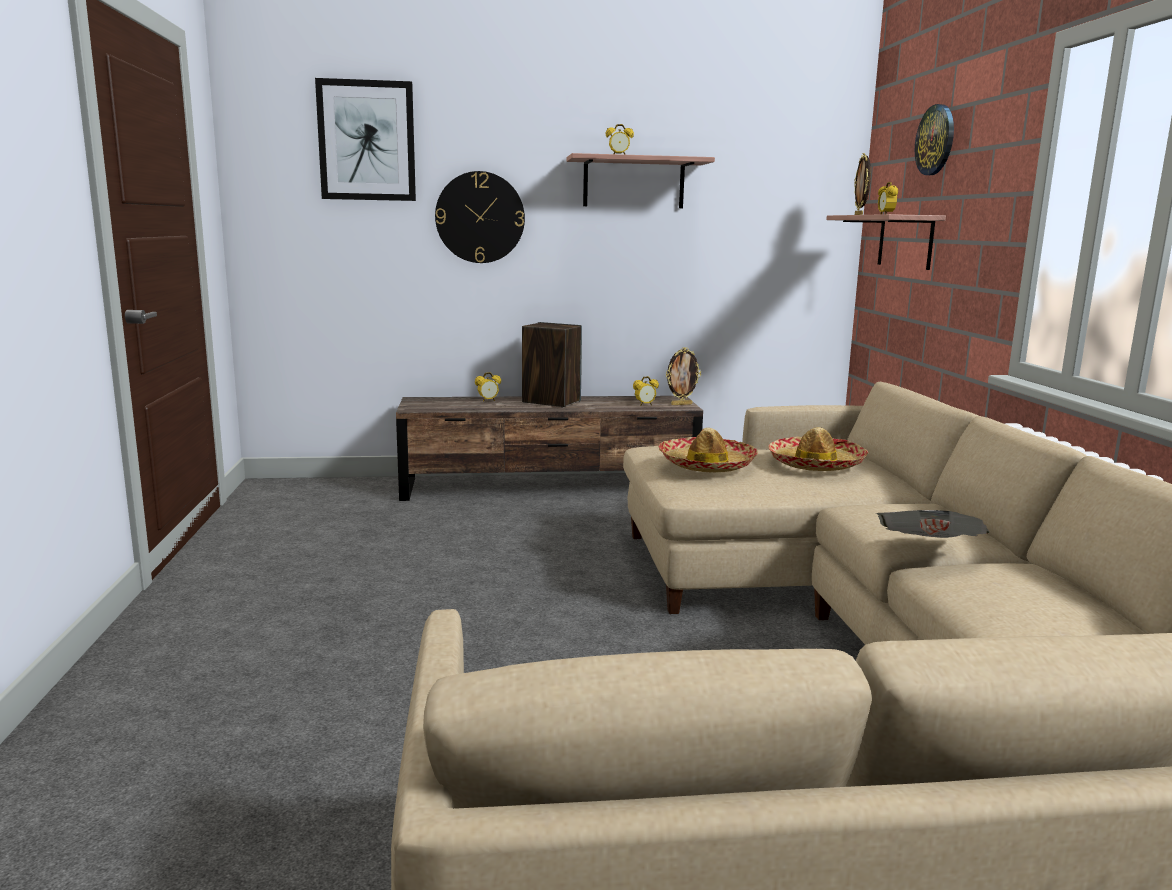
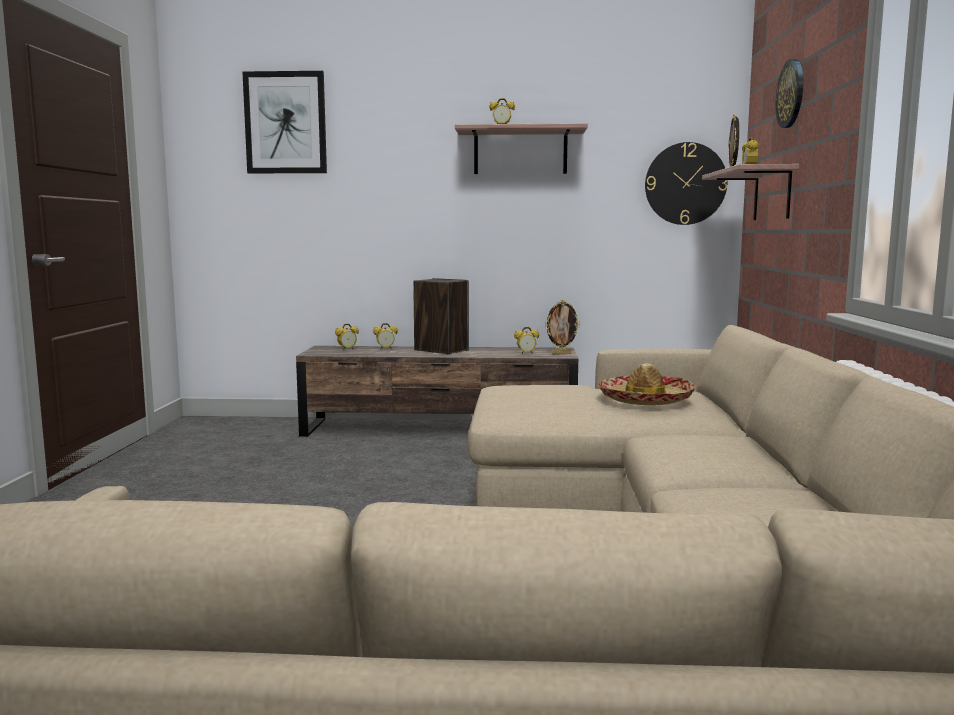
camera: 10 degrees right, 5 degrees down
(446, 402) = (347, 349): none -> alarm clock
(480, 217) = (382, 186): wall clock -> wall clock (685, 184)
(706, 465) = (536, 398): hat -> none
(928, 552) = (695, 474): newspaper -> none

